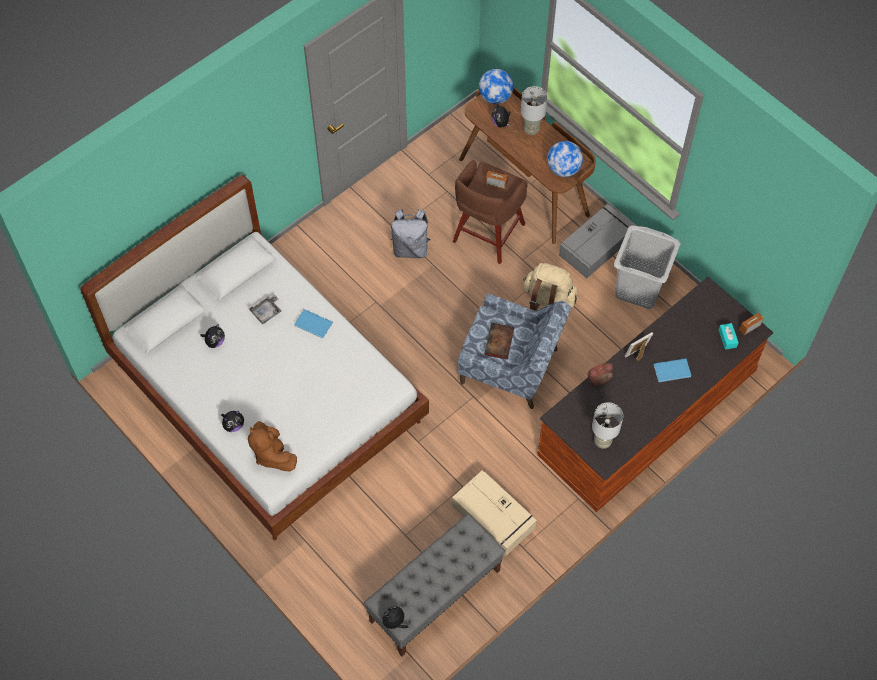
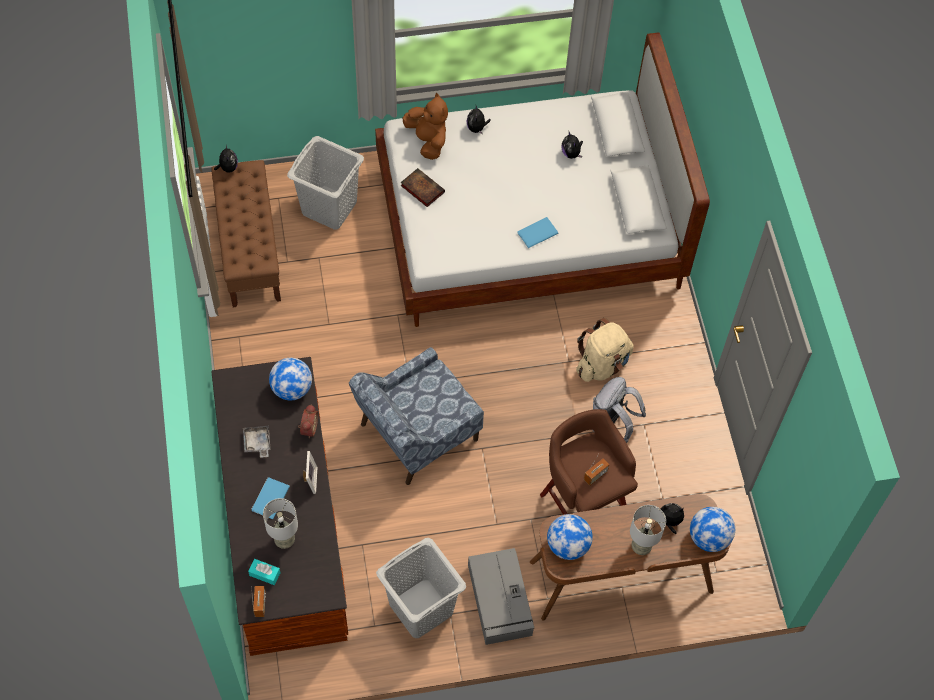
camera: 120 degrees right, 0 degrees up
(267, 312) = (575, 205): grey tray -> grey tray (257, 443)
(272, 454) = (428, 140): brown plush toy -> brown plush toy turned 60 degrees clockwise
(348, 559) = (329, 207): none -> grey laundry basket
(435, 596) = (249, 249): grey bench -> brown bench
(494, 518) = (281, 331): beige storage box -> none
(499, 343) = (425, 396): book -> book (421, 188)
(548, 299) = (468, 513): beige backpack -> beige backpack (602, 364)
(576, 412) = (292, 389): none -> globe
(602, 441) = (247, 391): grey table lamp -> grey table lamp (284, 540)

